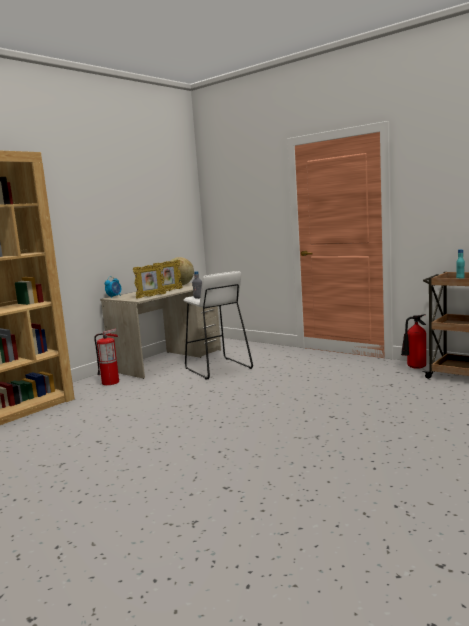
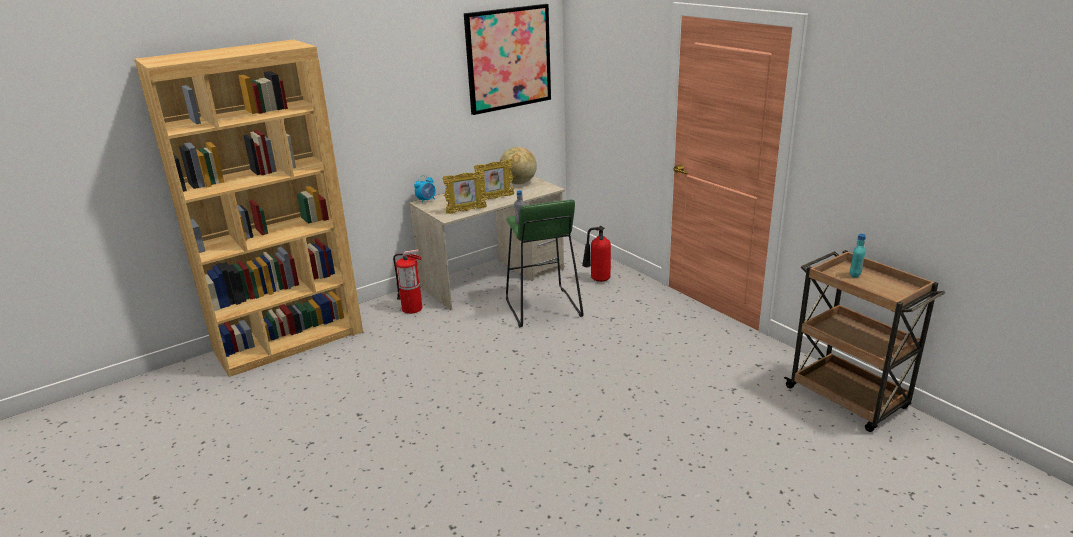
camera: 15 degrees right, 15 degrees up
(165, 195) = (508, 58): none -> picture
(217, 368) = (542, 308): white stool -> green stool
(414, 368) = (784, 362): fire extinguisher -> fire extinguisher (597, 280)

